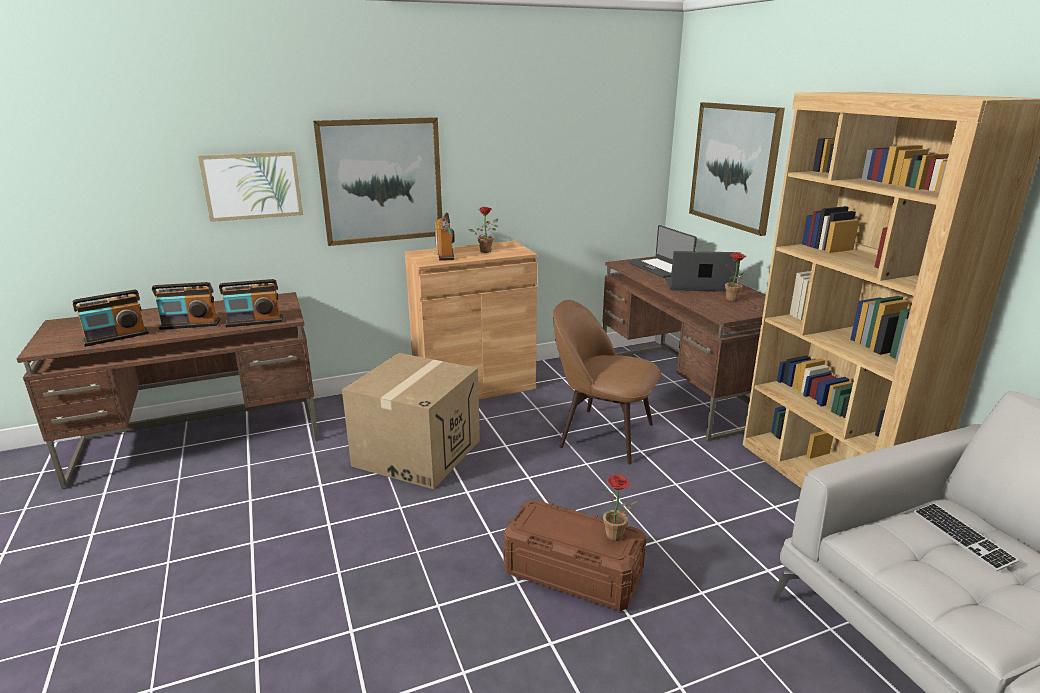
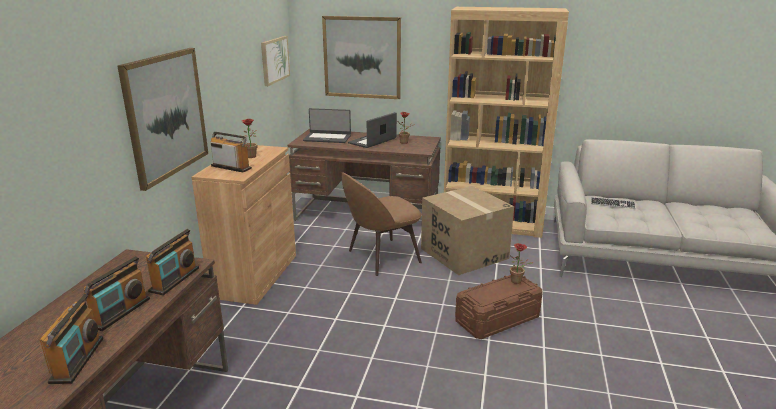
camera: 55 degrees left, 0 degrees up
(252, 185) = (81, 147): picture -> picture (274, 60)
(417, 453) = (312, 329): cardboard box -> cardboard box (463, 253)

